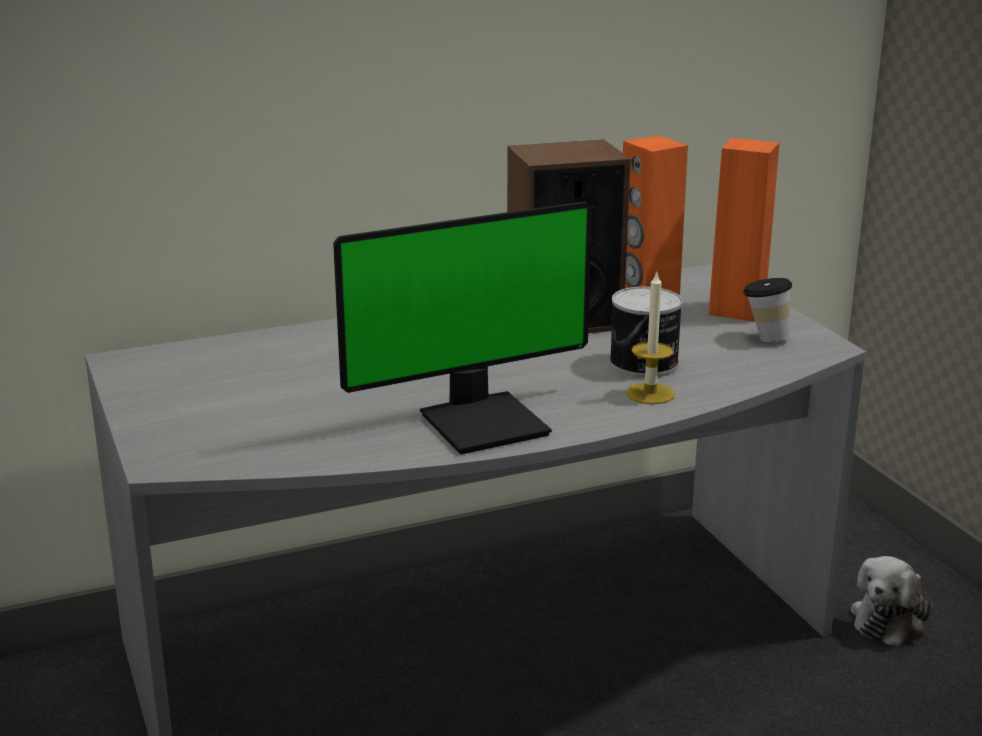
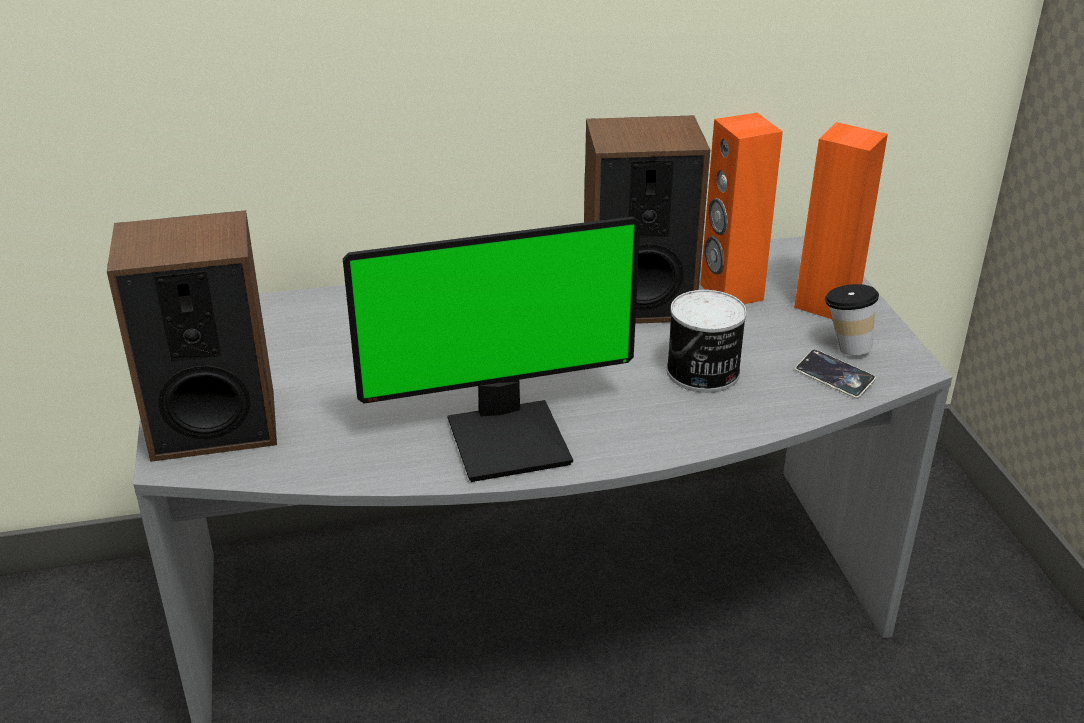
camera: 10 degrees right, 10 degrees up
(190, 435) = (213, 424): none -> speaker
(650, 393) = (696, 416): candle -> none
(763, 359) = (834, 378): none -> phone
(890, 619) = (959, 626): plush toy -> none

